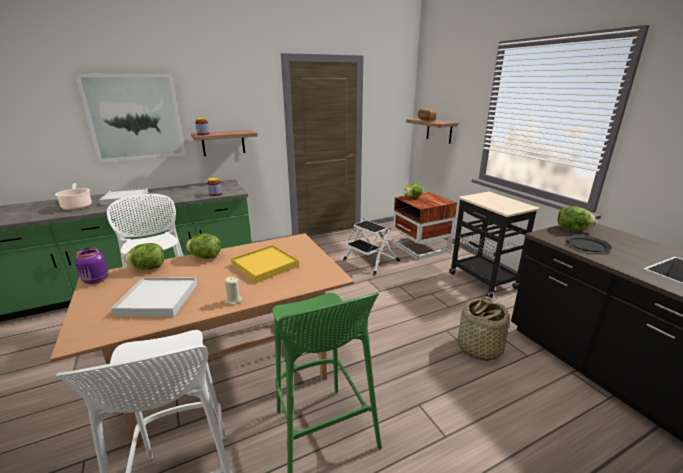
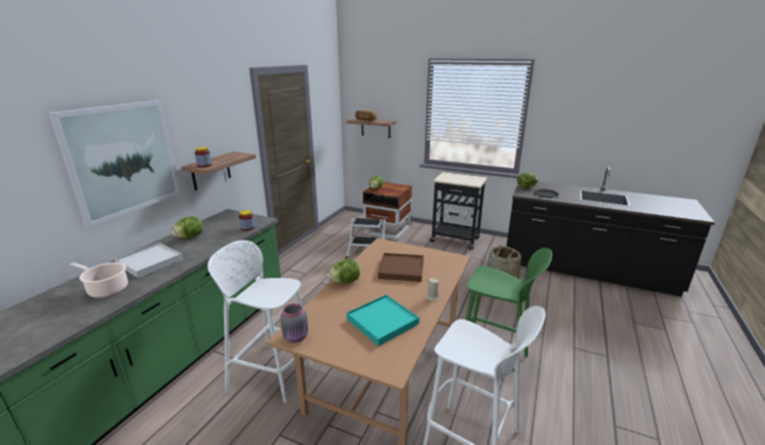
camera: 40 degrees left, 0 degrees up
(95, 280) = (296, 337): purple jar -> grey jar
(148, 268) = (318, 309): lettuce -> lettuce (189, 237)
(158, 299) = (382, 321): white tray -> turquoise tray
(265, 265) = (401, 269): yellow tray -> brown tray

